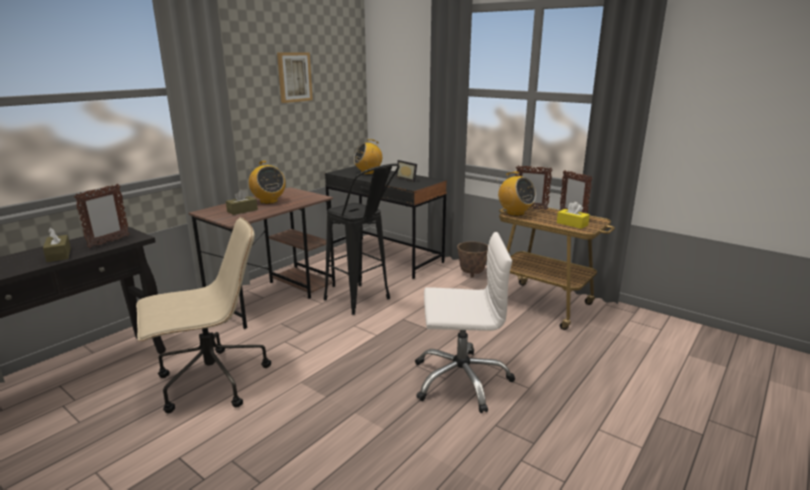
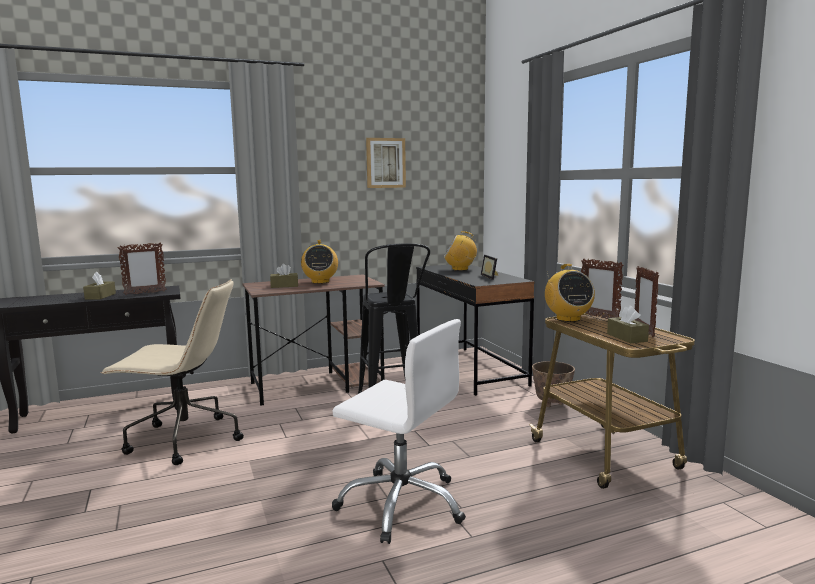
camera: 30 degrees right, 10 degrees down
(572, 224) = (627, 337): yellow tissue box -> brown tissue box

